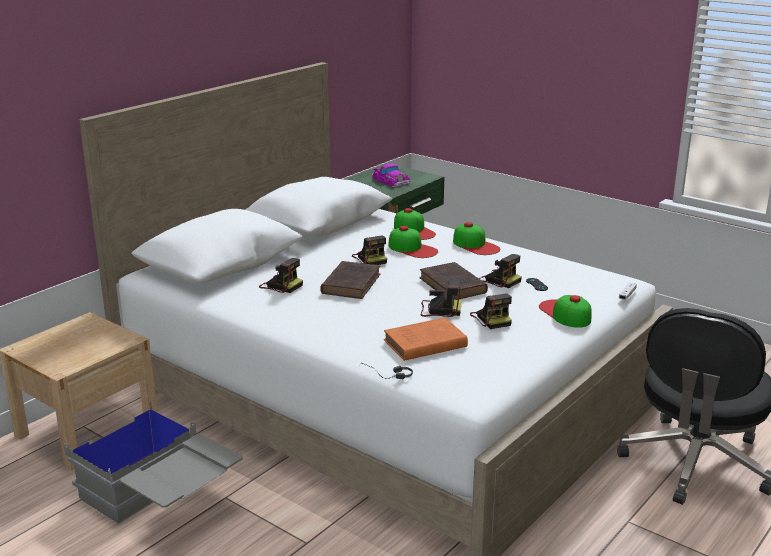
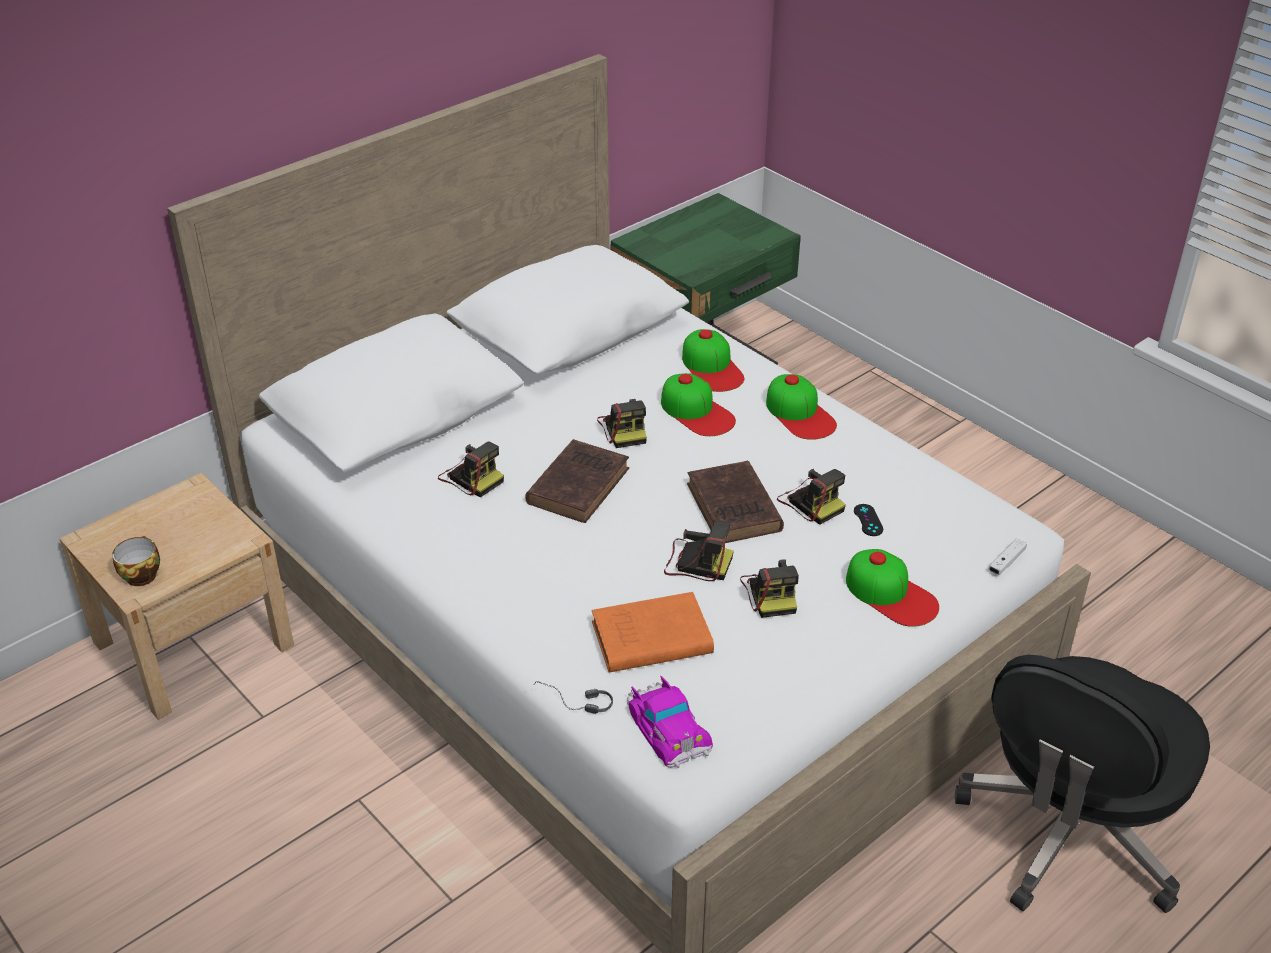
camera: 10 degrees right, 15 degrees up
(61, 361) = (140, 574): none -> cup
(161, 503) = (268, 797): grey storage box -> none
(390, 180) = (709, 238): toy car -> toy car (667, 727)
(565, 313) = (891, 594): cap -> cap turned 150 degrees clockwise

